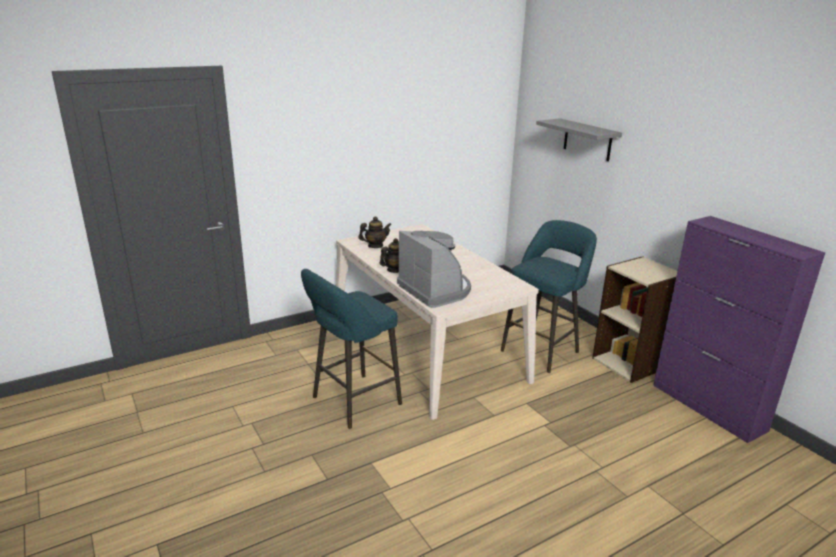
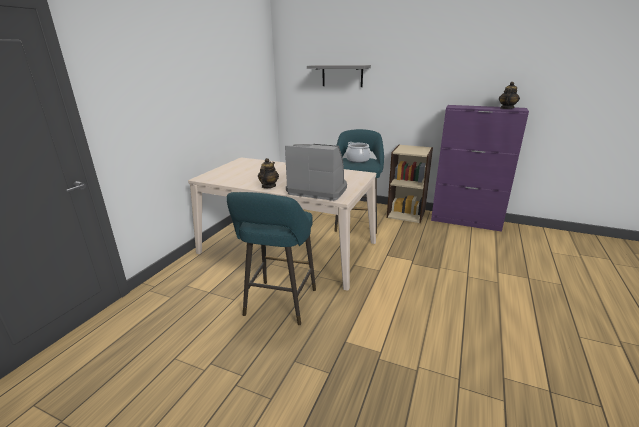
camera: 35 degrees left, 0 degrees up
(375, 246) = (227, 176): teapot -> teapot (506, 108)
(550, 264) = (357, 160): none -> cooking pot

